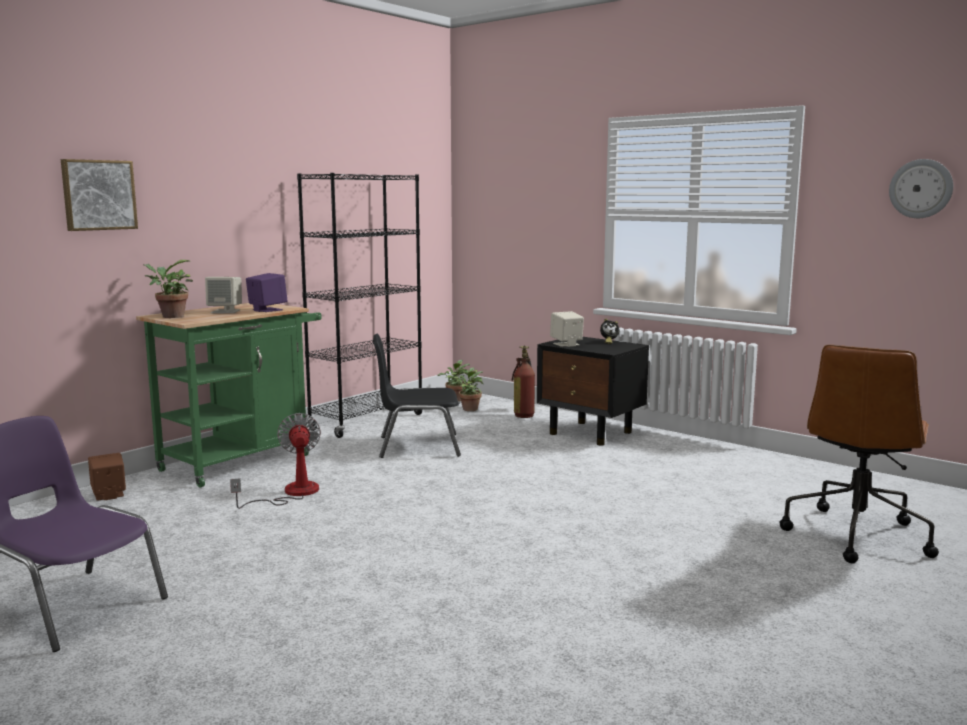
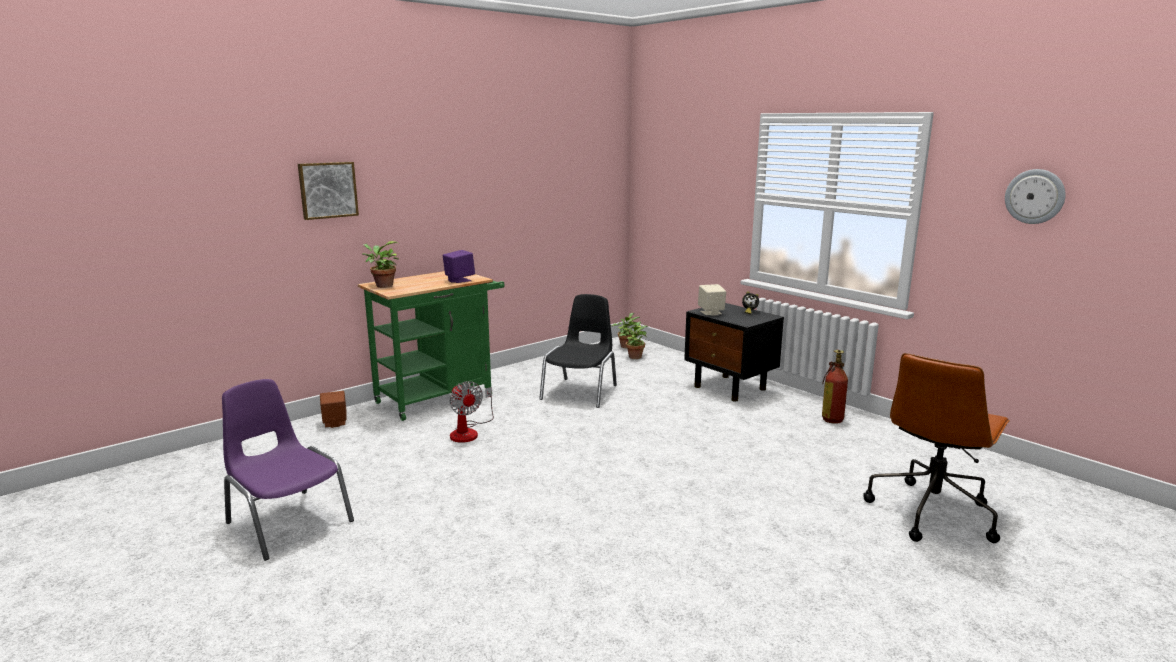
camera: 10 degrees right, 5 degrees up
(225, 311) = (426, 281): beige speaker -> none
(291, 493) = (469, 432): fan -> fan turned 150 degrees clockwise
(367, 422) = (547, 365): black bookcase -> none
(417, 446) = (580, 392): black chair -> black chair turned 105 degrees clockwise
(525, 414) = (680, 364): fire extinguisher -> fire extinguisher (832, 417)

